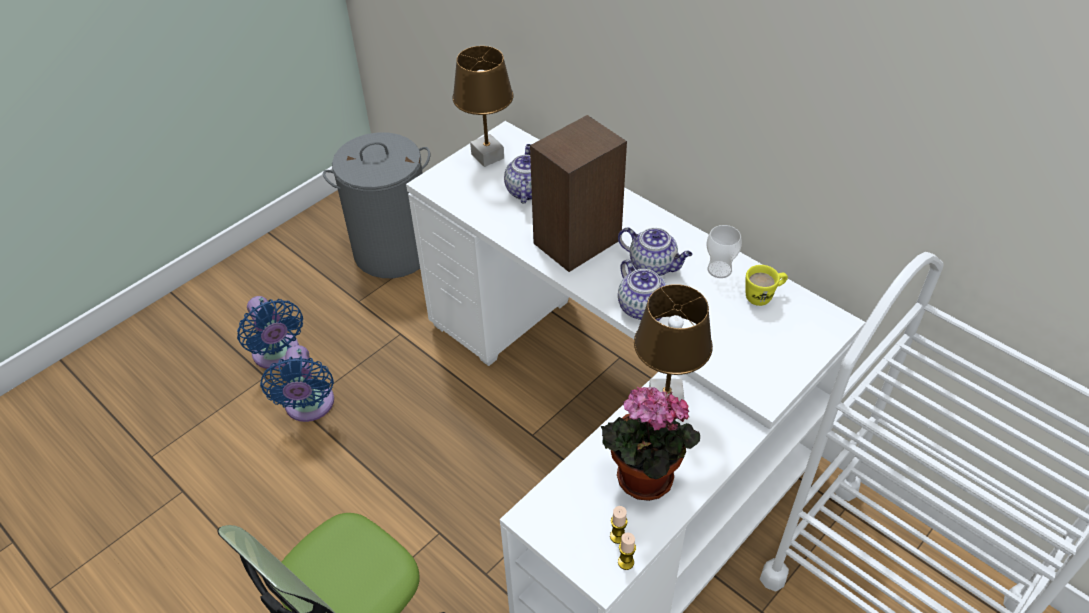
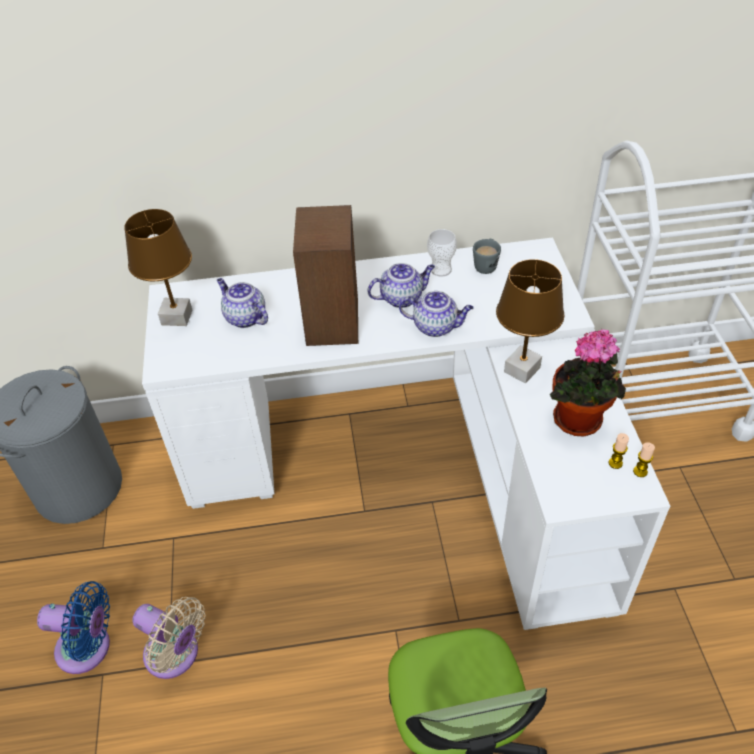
camera: 50 degrees left, 0 degrees up
(309, 406) = (176, 655): blue fan -> beige fan
(763, 296) = (486, 265): yellow mug -> grey mug

